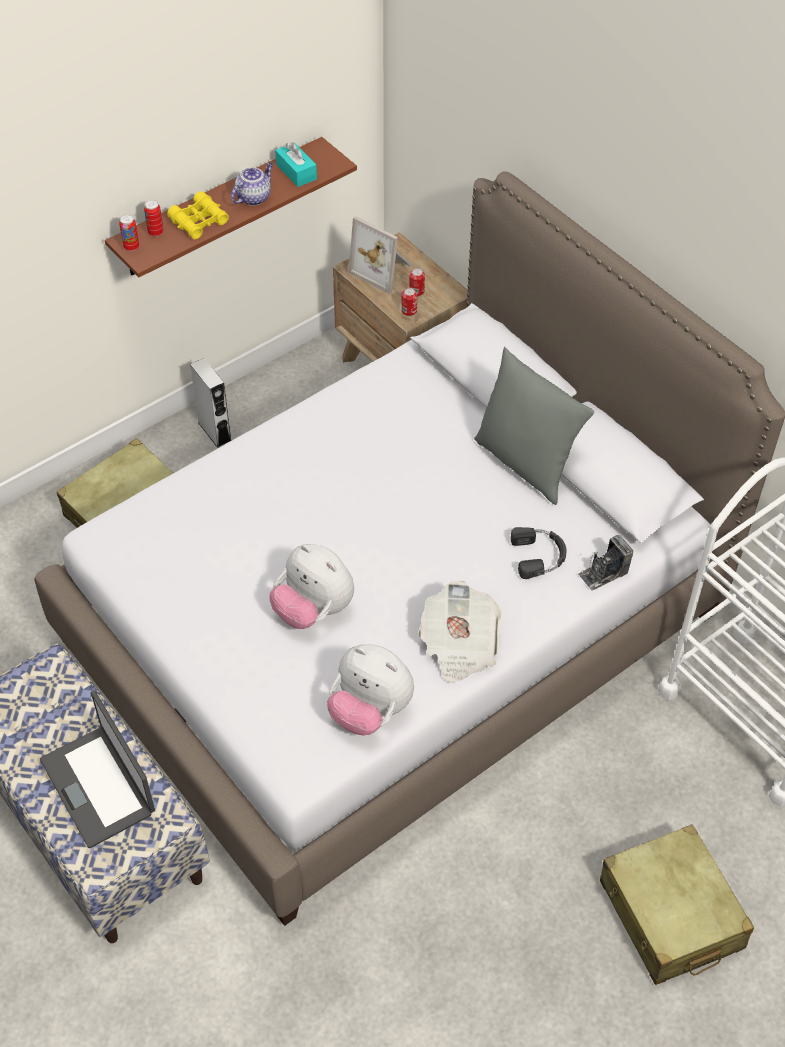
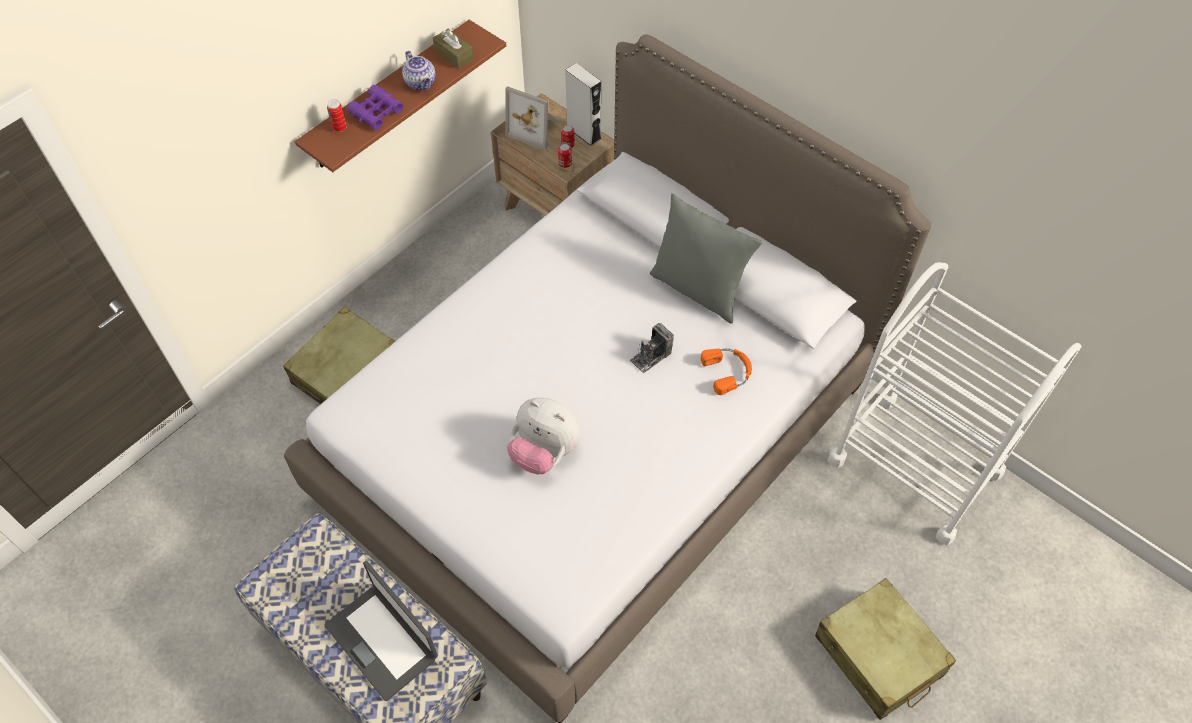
camera: 10 degrees left, 5 degrees up
(131, 247) = (320, 144): can -> none
(199, 221) = (377, 112): yellow binoculars -> purple binoculars
(214, 432) = (408, 288): grey speaker -> grey speaker (583, 133)
(254, 197) = (421, 83): teapot -> teapot turned 120 degrees clockwise
(296, 172) = (454, 55): turquoise tissue box -> brown tissue box
(370, 711) = (614, 538): plush toy -> none
(459, 646) = (678, 465): newspaper -> none
(539, 555) = (728, 371): black headphones -> orange headphones
(603, 573) = (785, 379): camera -> camera (651, 356)

